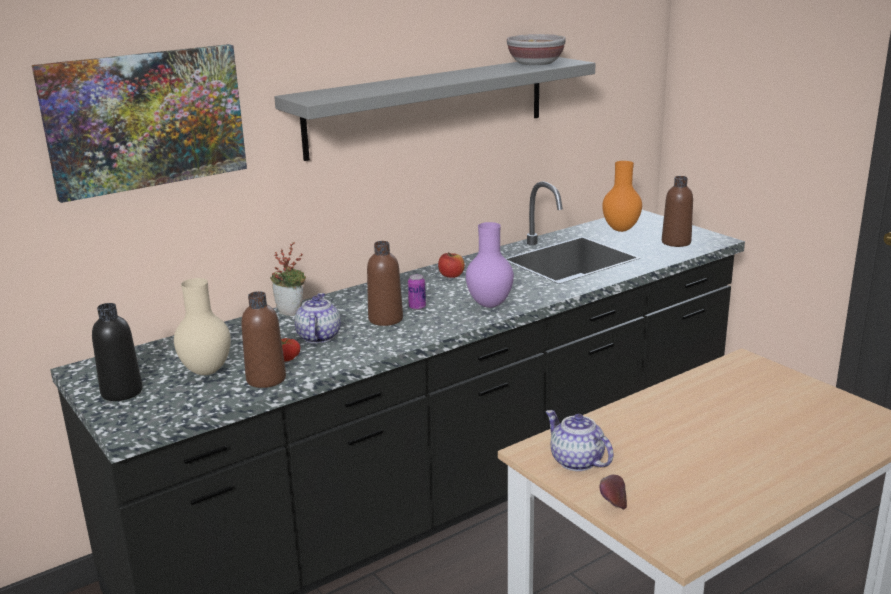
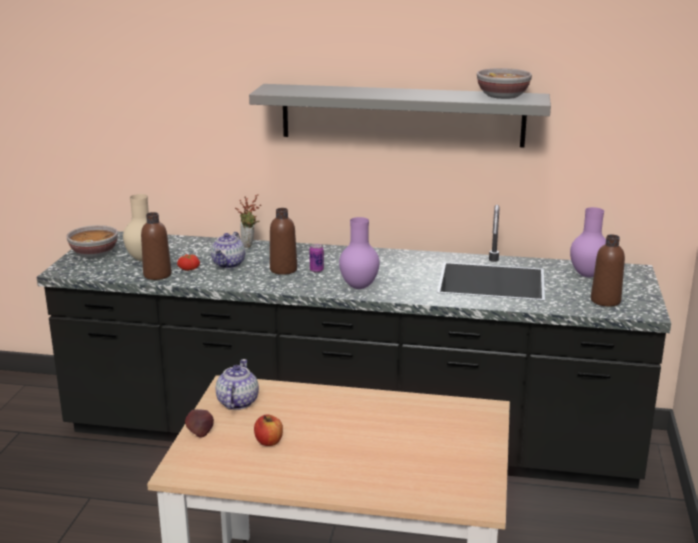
camera: 45 degrees right, 0 degrees up
(122, 392) = (94, 253): black bottle -> bowl
(145, 120) = (169, 84): picture -> none
(318, 337) = (229, 264): teapot -> teapot turned 150 degrees clockwise
(451, 275) = (384, 260): apple -> apple (269, 441)
(620, 229) = (587, 275): orange vase -> purple vase

